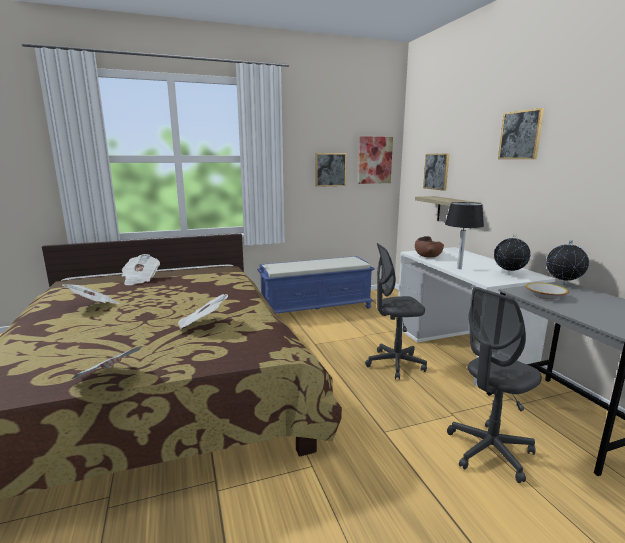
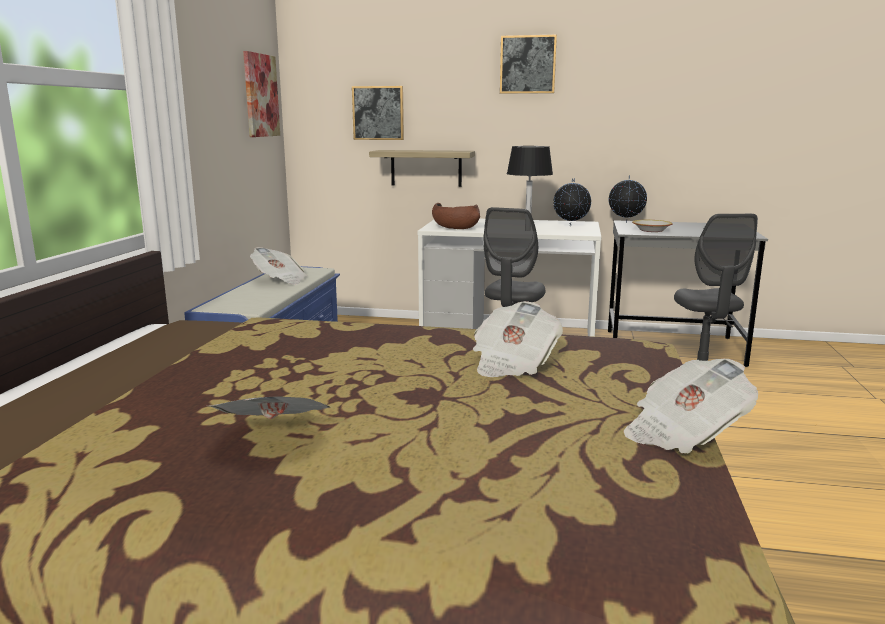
camera: 60 degrees left, 0 degrees up
(140, 279) = (141, 386): newspaper -> newspaper (280, 280)
(330, 169) = (221, 110): picture -> none

